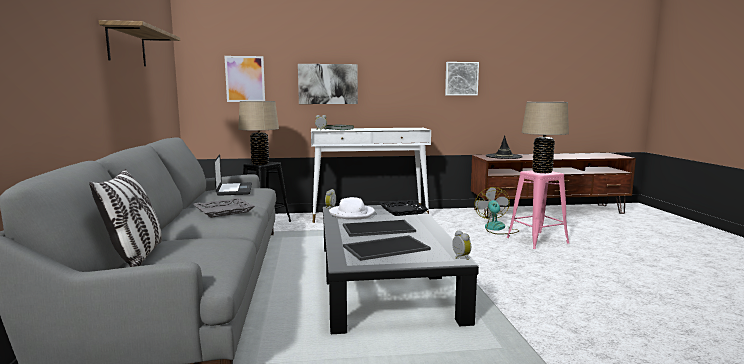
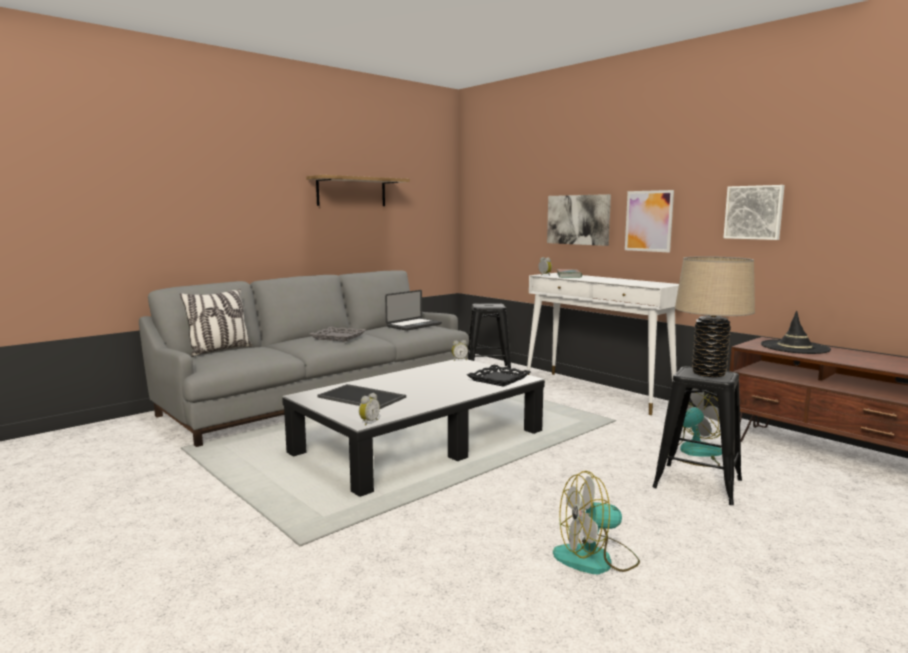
camera: 55 degrees right, 0 degrees up
(245, 79) = (505, 214): picture -> picture (648, 221)
(260, 163) = (483, 305): beige table lamp -> none
(352, 214) = (451, 369): white hat -> none
(378, 229) = (416, 384): tray -> none
(537, 240) = (697, 483): pink stool -> black stool
(616, 286) = (596, 559): none -> fan

